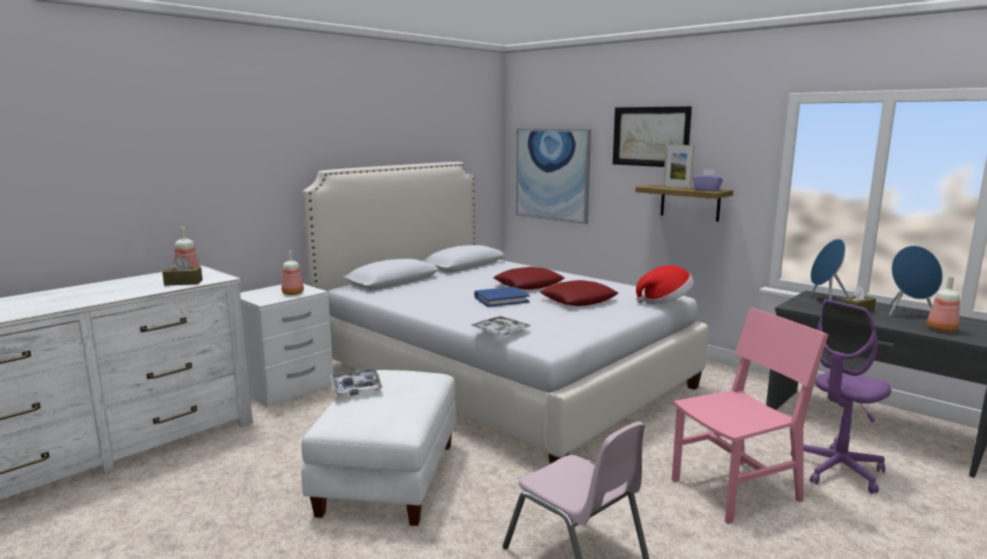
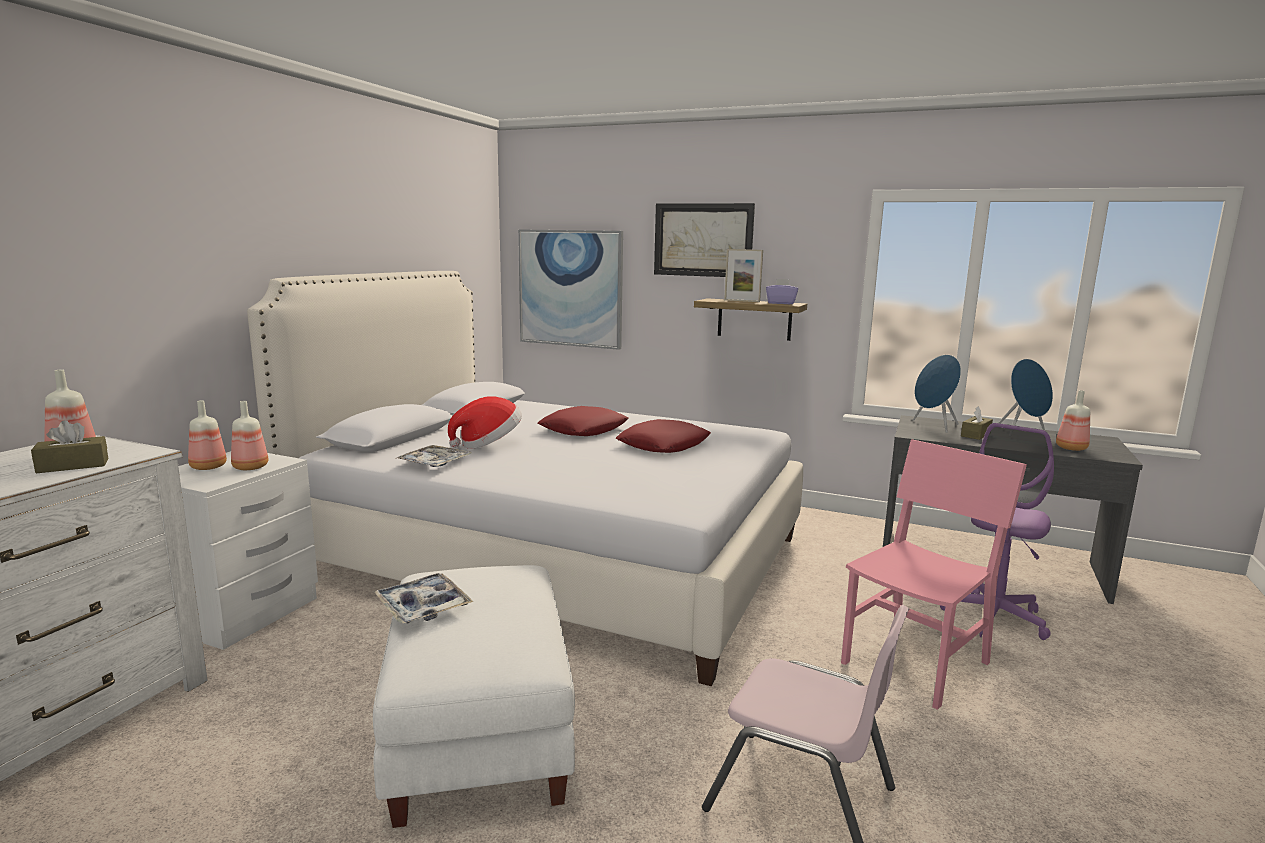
camera: 20 degrees left, 0 degrees up
(270, 291) = (207, 467): none -> bottle
(500, 331) = (606, 497): tray -> tray (434, 463)
(501, 299) = (567, 452): blue book -> none
(665, 302) = (765, 439): hat -> hat (488, 444)

